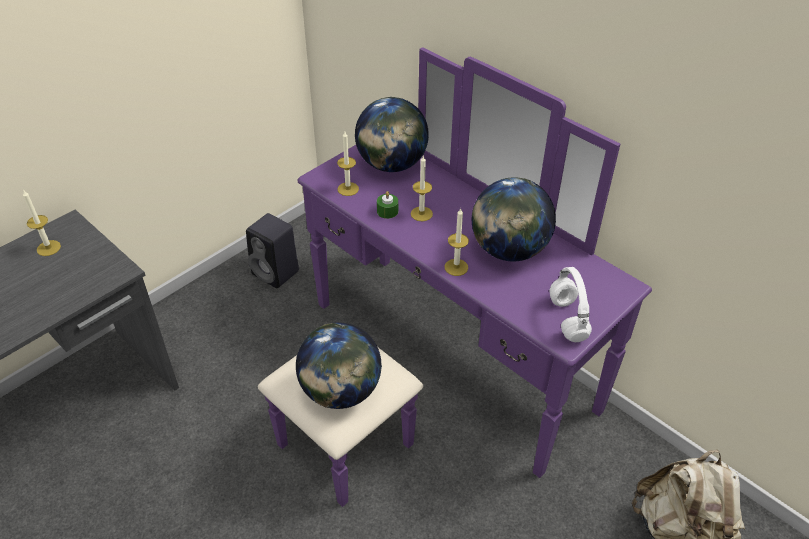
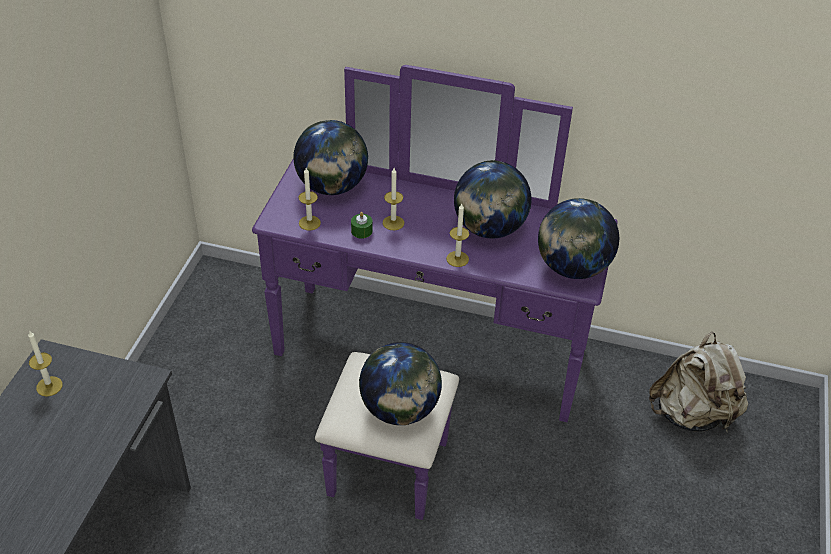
camera: 30 degrees left, 0 degrees up
(277, 273) = (208, 340): black speaker -> none
(566, 318) = (572, 268): white headphones -> globe

